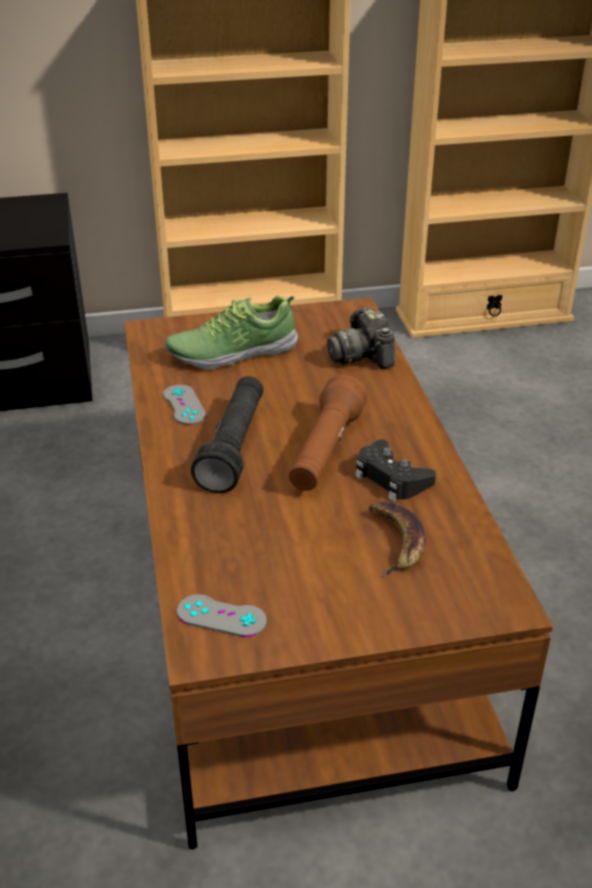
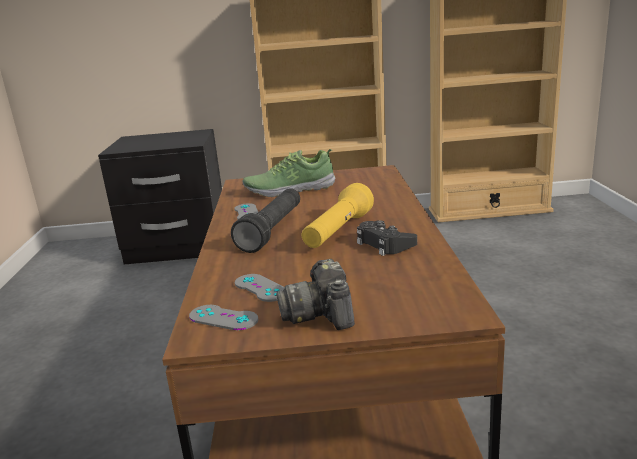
camera: 10 degrees right, 15 degrees down
(252, 562) = (260, 288): none -> grey game controller
(325, 452) = (338, 232): brown flashlight -> yellow flashlight
(362, 355) = (379, 188): camera -> camera (321, 314)
(394, 541) = (377, 276): banana -> none

